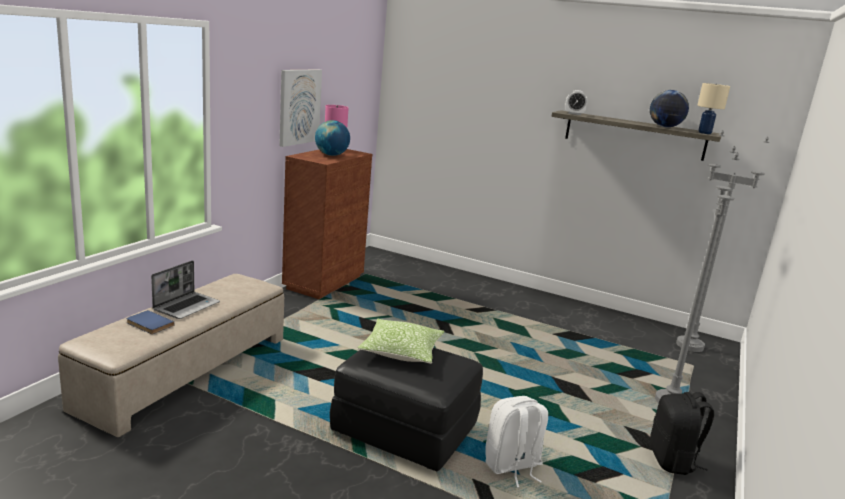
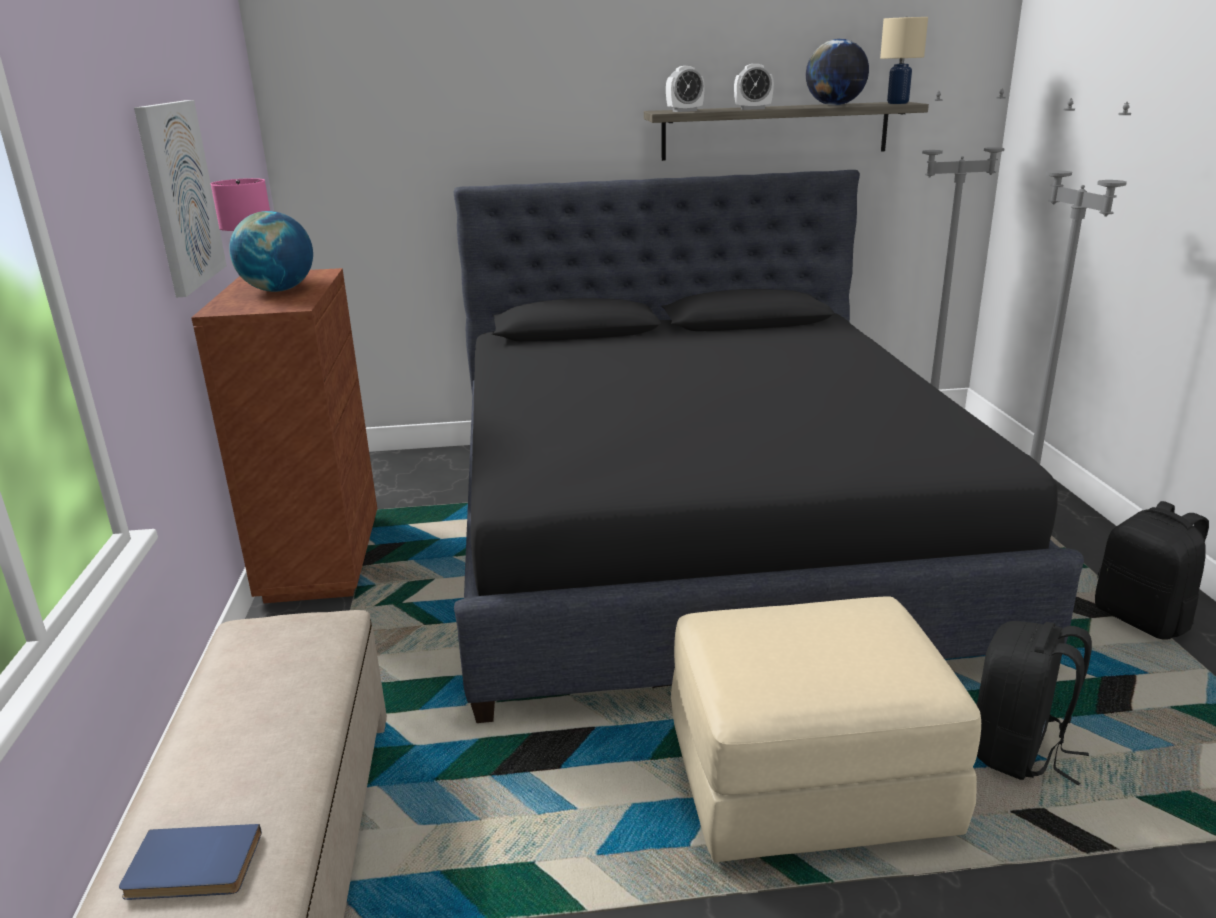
camera: 30 degrees left, 5 degrees up
(187, 306) = (225, 762): laptop -> none
(401, 351) = (777, 640): pillow -> none
(406, 429) = (809, 779): black ottoman -> beige ottoman
(493, 335) = (701, 533): none -> black bed
(512, 466) = (1019, 751): white backpack -> black backpack
(612, 120) = (752, 109): none -> alarm clock

